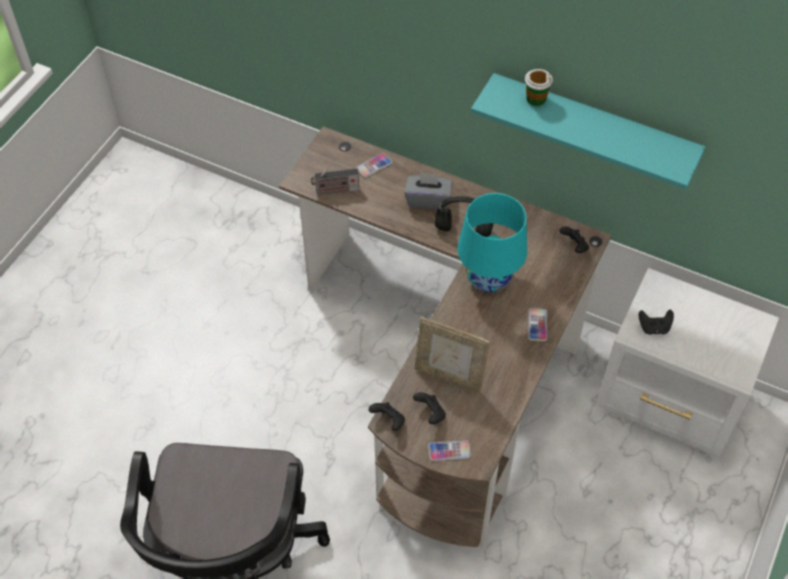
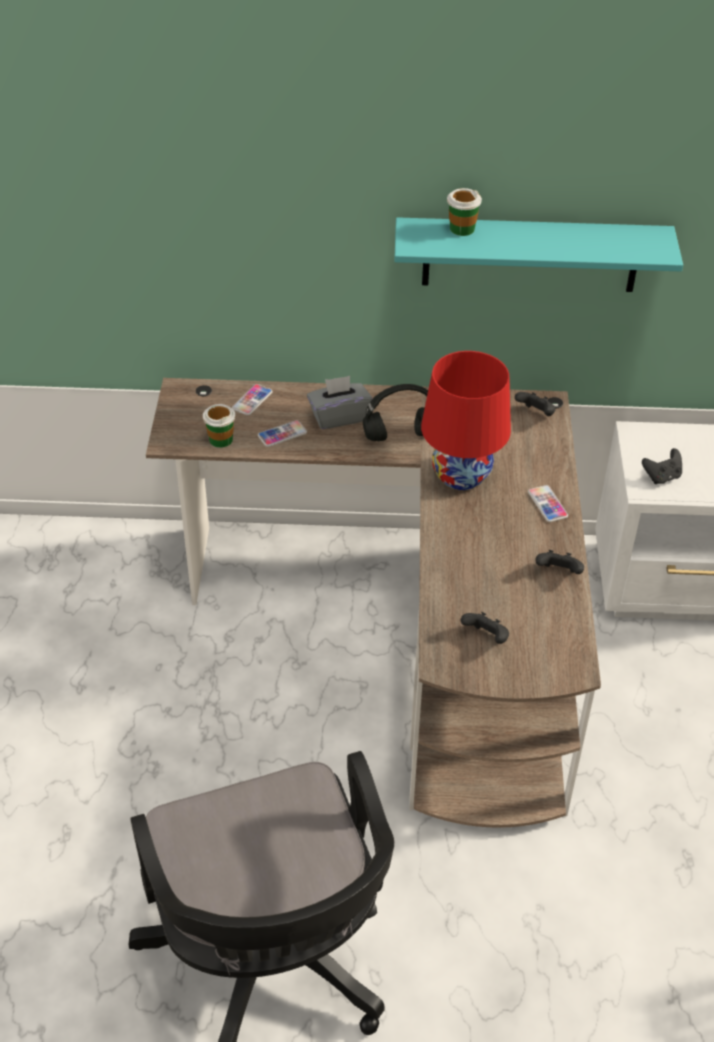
camera: 25 degrees left, 10 degrees down
(335, 191) = (221, 439): radio -> cup
(388, 421) = (441, 663): black game controller -> black game controller (558, 573)
(449, 376) = (482, 590): picture frame -> none
(449, 451) = (534, 670): phone -> phone (282, 434)
(488, 278) = (461, 475): turquoise table lamp -> red table lamp

